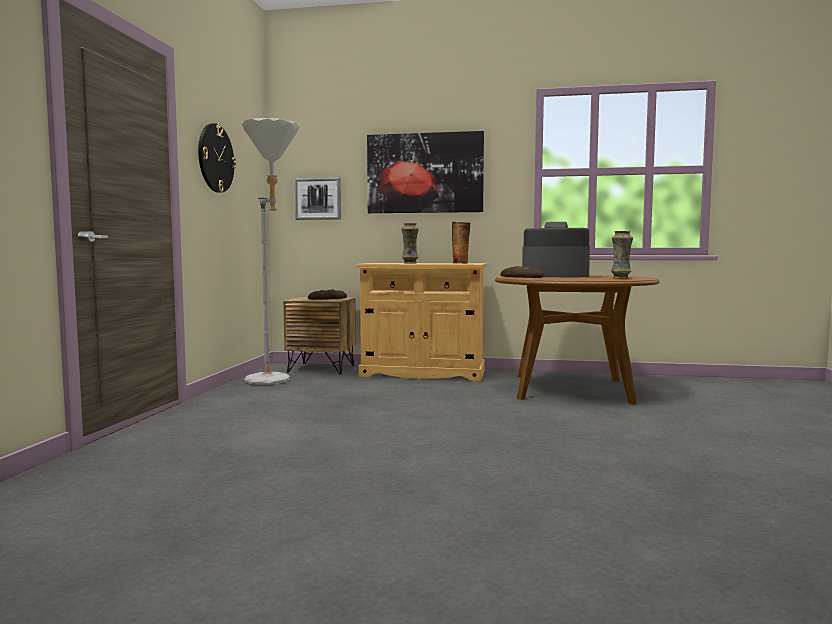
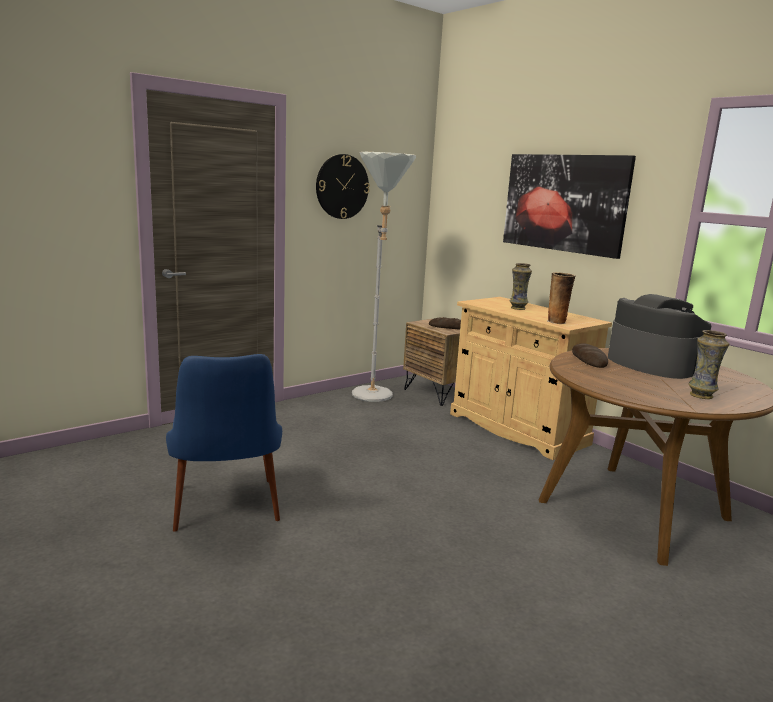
camera: 40 degrees right, 10 degrees up
(318, 199) = (465, 220): picture -> none
(325, 472) = (226, 515): none -> blue chair

